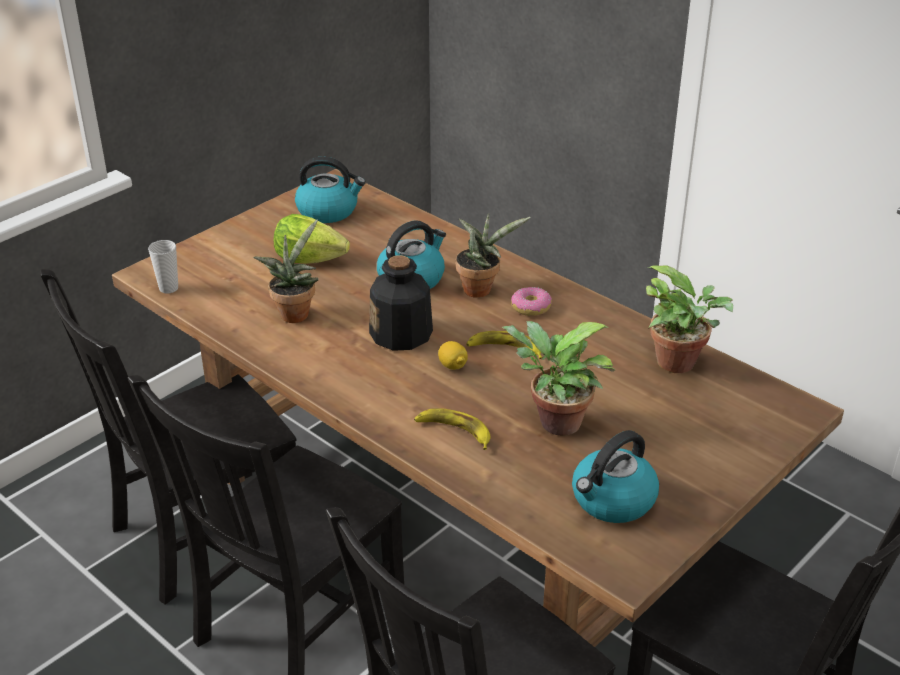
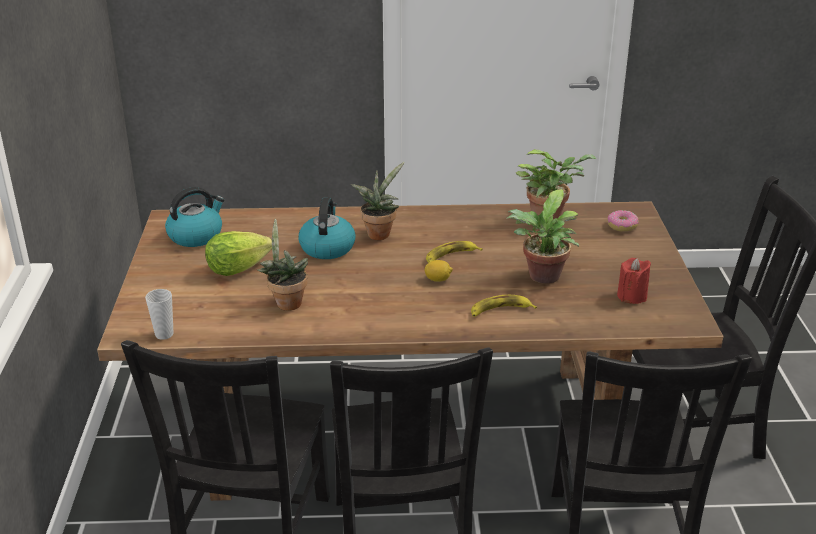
camera: 45 degrees left, 5 degrees down
(401, 334) = (377, 279): bottle -> none
(531, 307) = (425, 229): donut -> donut (622, 226)
(612, 500) = (631, 296): kettle -> red candle

